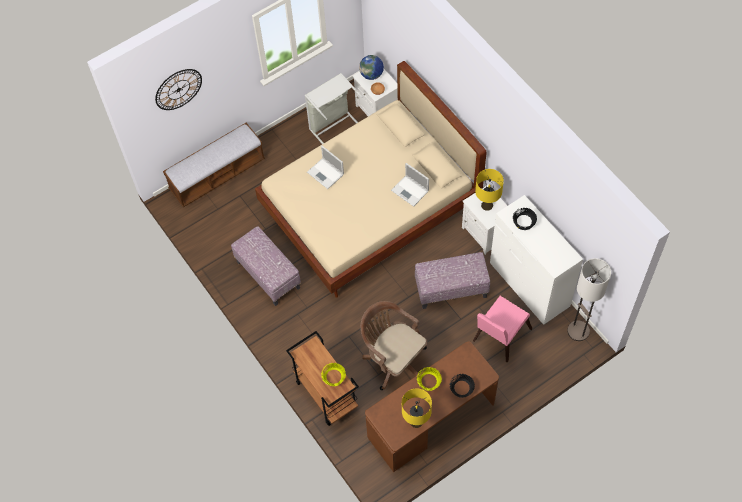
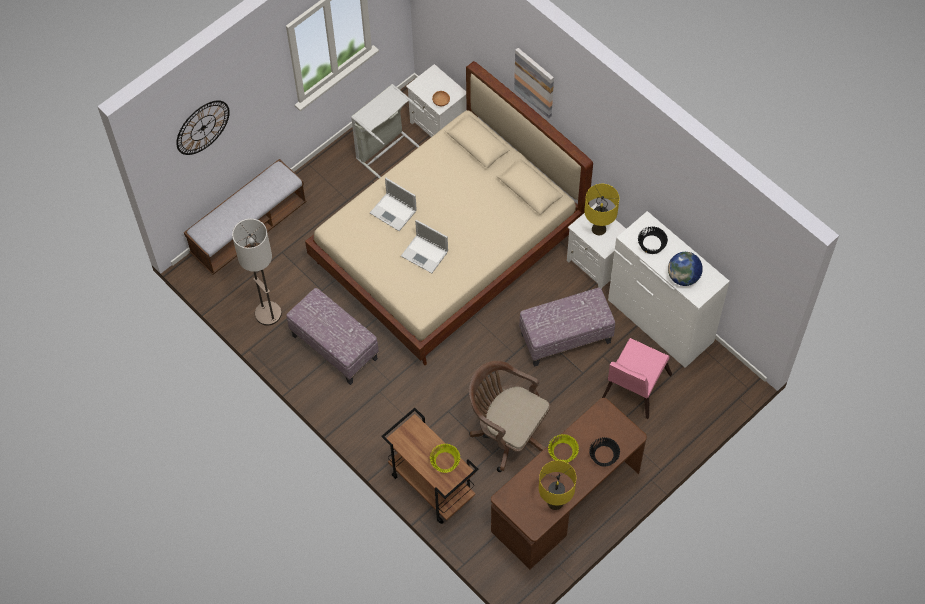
camera: 10 degrees left, 0 degrees up
(371, 74) = (430, 82): globe -> globe (683, 277)
(410, 191) = (502, 222): laptop -> laptop (425, 254)
(446, 81) = (535, 82): none -> picture
(578, 331) = (728, 370): floor lamp -> floor lamp (268, 313)

